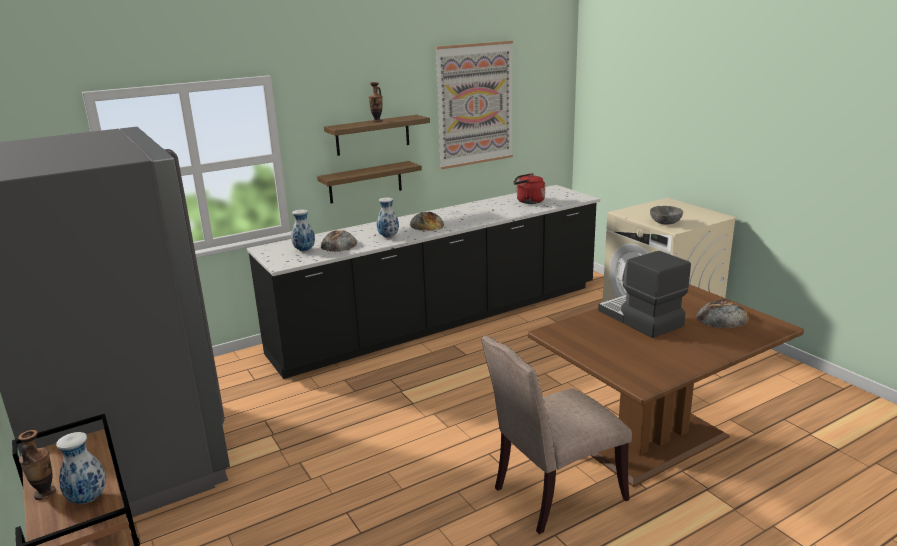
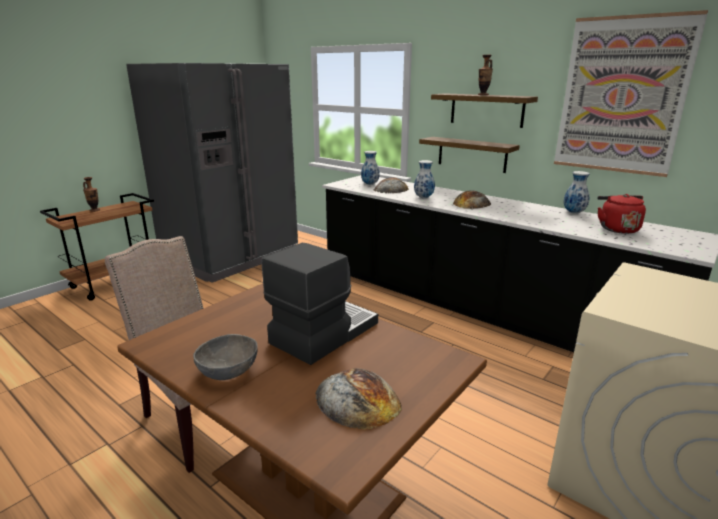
camera: 70 degrees right, 0 degrees up
(88, 498) = (86, 217): vase -> vase (574, 212)
(665, 222) = (635, 301): grey bowl -> grey bowl (228, 371)

